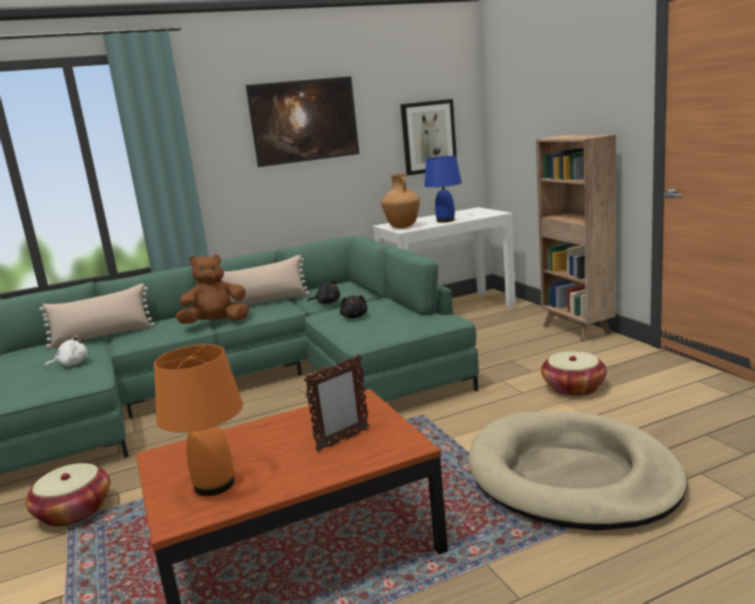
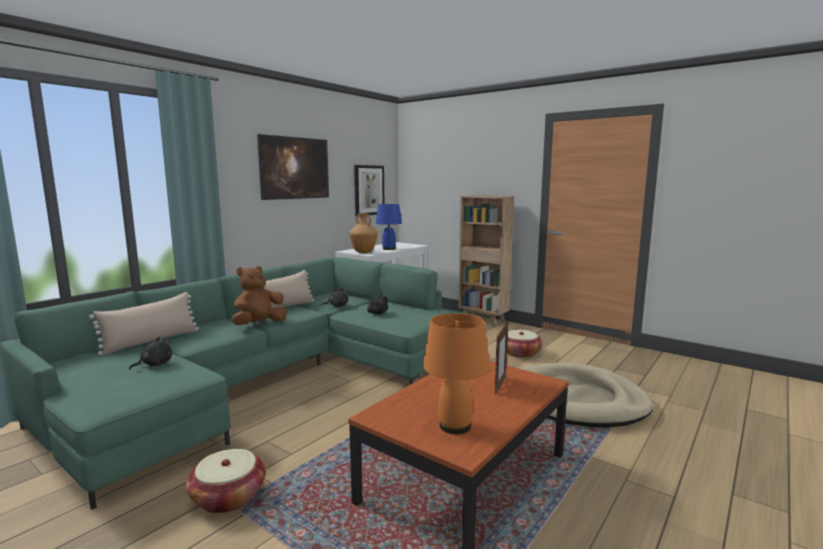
camera: 30 degrees left, 5 degrees down
(71, 364) = (154, 365): white plush toy -> black plush toy

